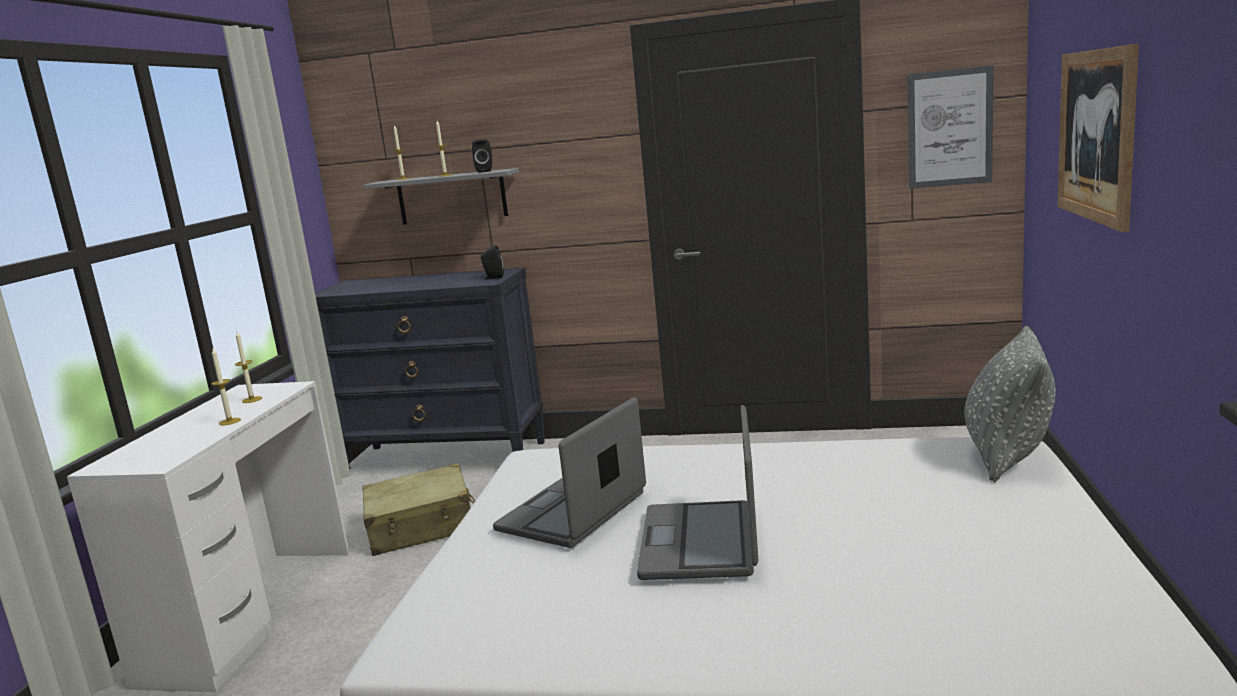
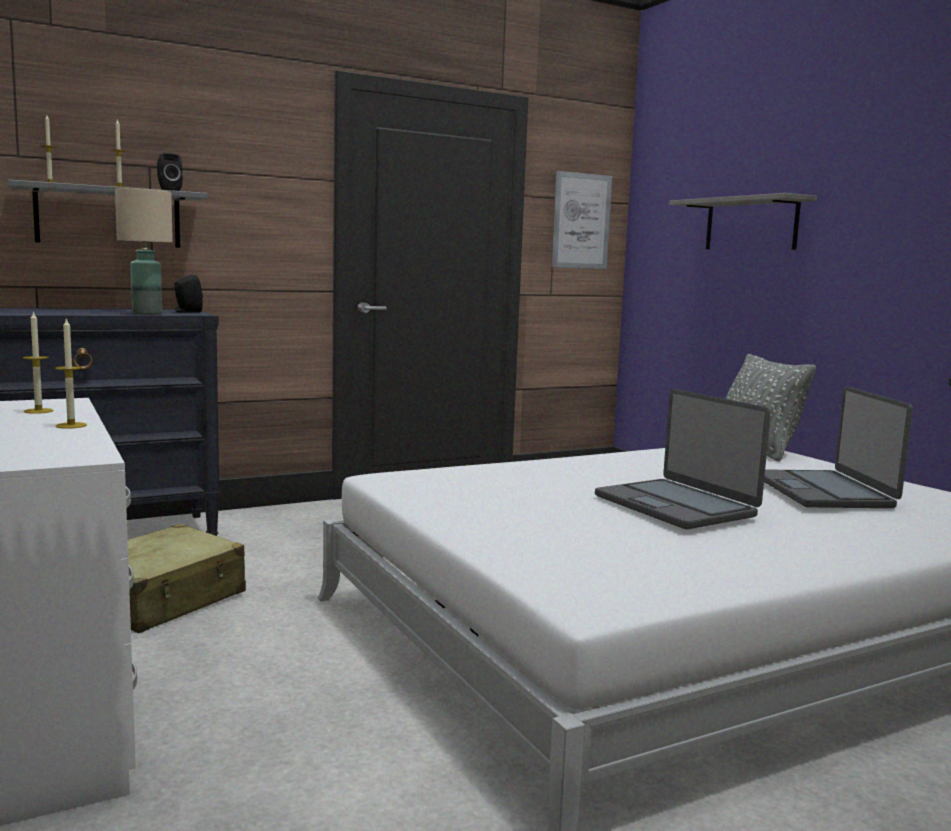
camera: 40 degrees left, 5 degrees down
(452, 284) = (146, 313): none -> beige table lamp
(574, 512) = (525, 503): laptop -> laptop (824, 491)
(1096, 135) = (751, 224): picture -> grey shelf

